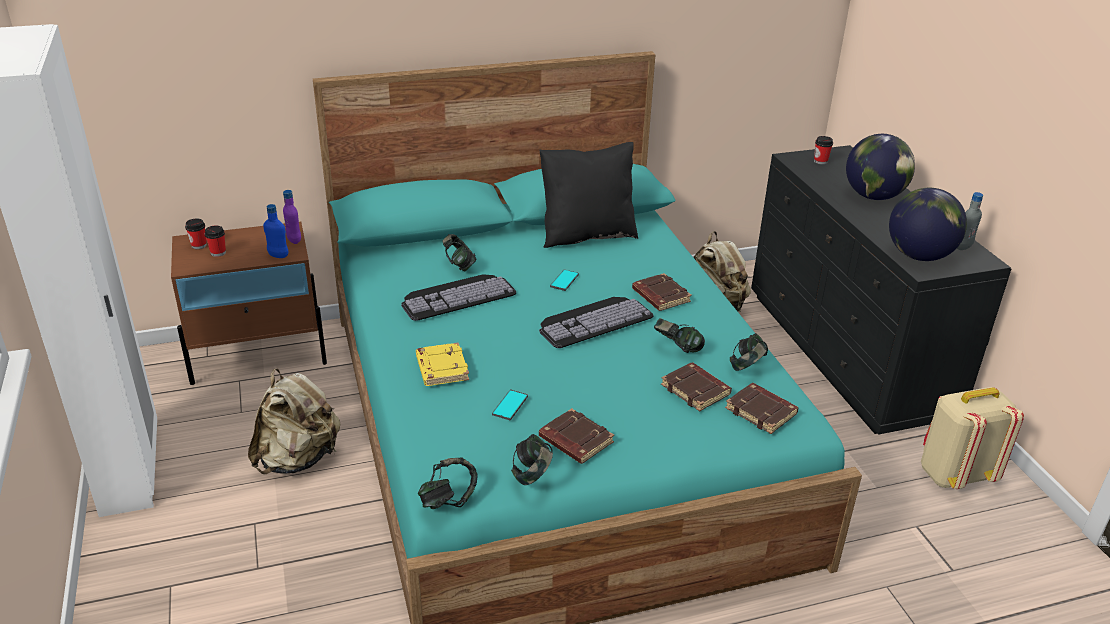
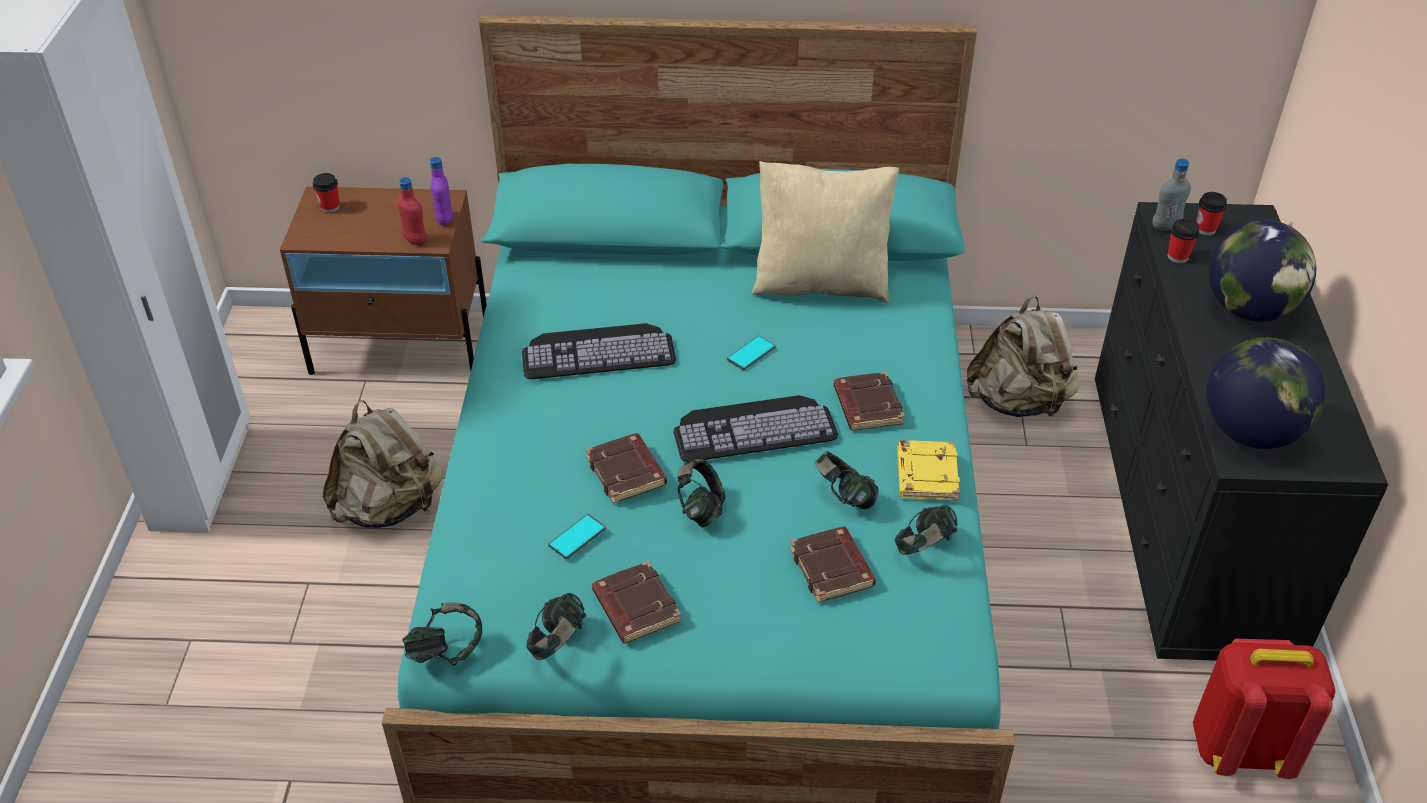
camera: 20 degrees right, 10 degrees up
(218, 253) = (347, 222): cup -> cup (1177, 256)
(278, 255) = (415, 240): blue bottle -> red bottle
(441, 368) = (524, 460): yellow book -> yellow book (925, 474)
(459, 265) = (626, 301): headphones -> headphones (701, 509)
(587, 235) = (821, 283): black pillow -> beige pillow
(762, 412) = (903, 623): brown book -> brown book (627, 472)
(954, 475) = (1241, 747): beige backpack -> red backpack
(963, 247) = (1332, 430): grey bottle -> grey bottle (1165, 226)

